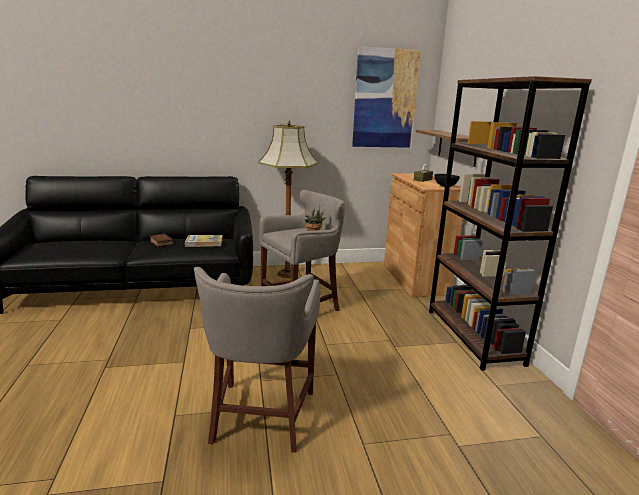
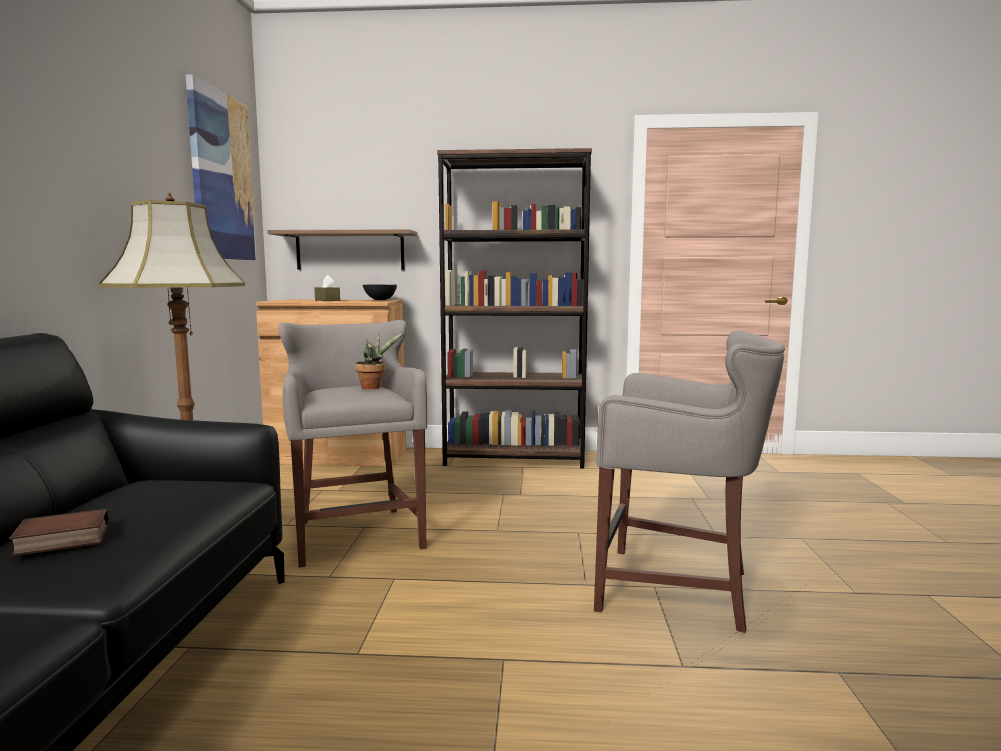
camera: 75 degrees left, 10 degrees down
(204, 242) = (157, 493): book -> none

